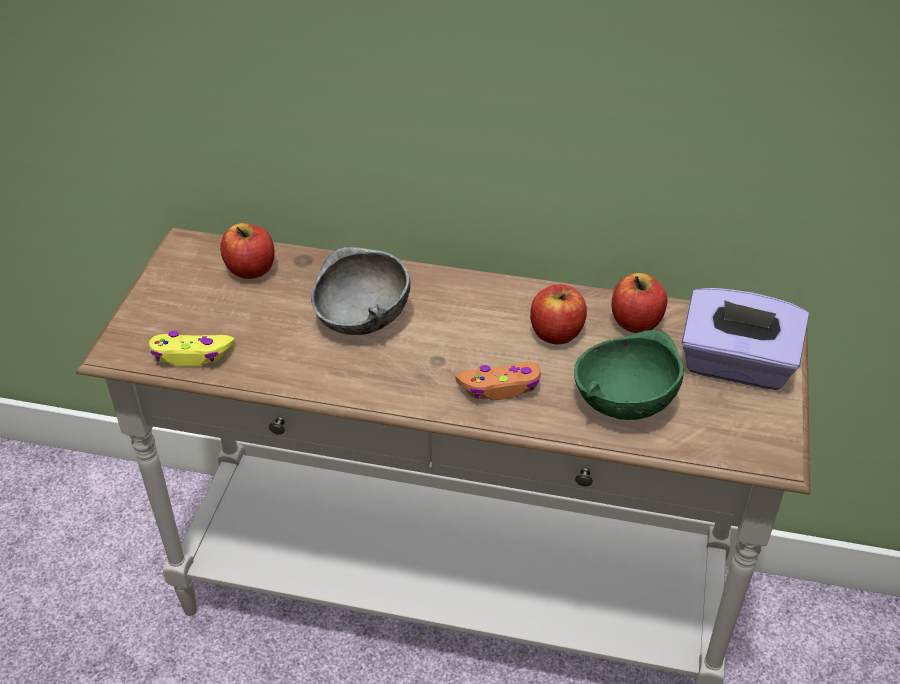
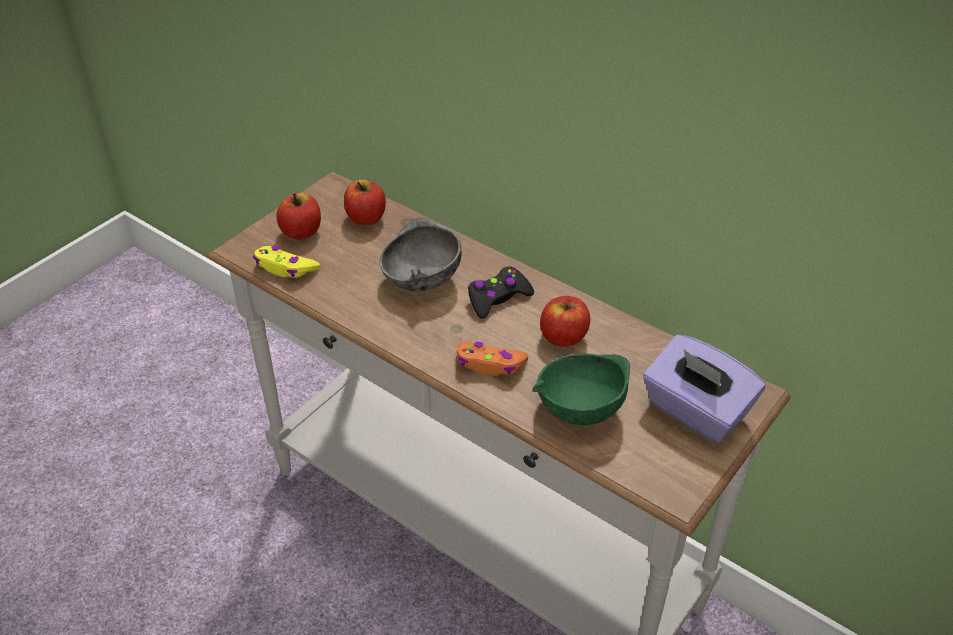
camera: 25 degrees right, 0 degrees up
(460, 314) = (498, 298): none -> black game controller
(636, 322) = (635, 349): apple -> apple (301, 232)

